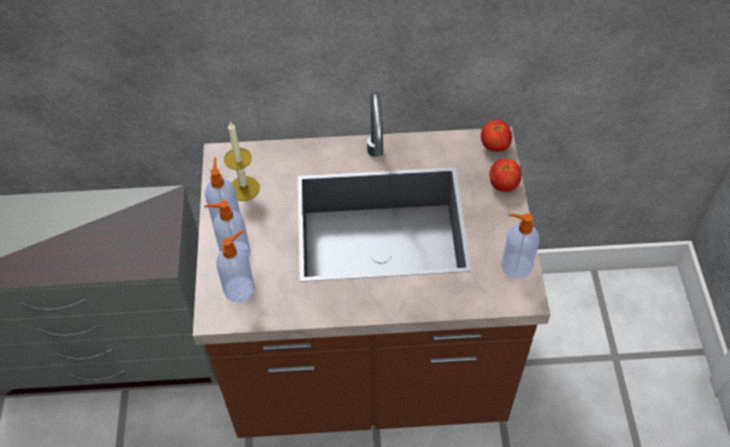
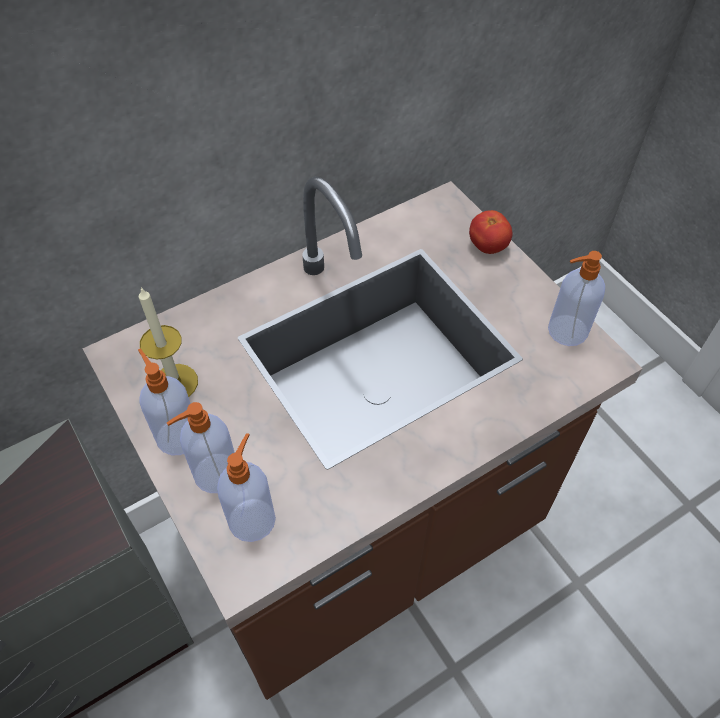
camera: 30 degrees left, 0 degrees up
(494, 146) = (448, 208): tomato -> none

